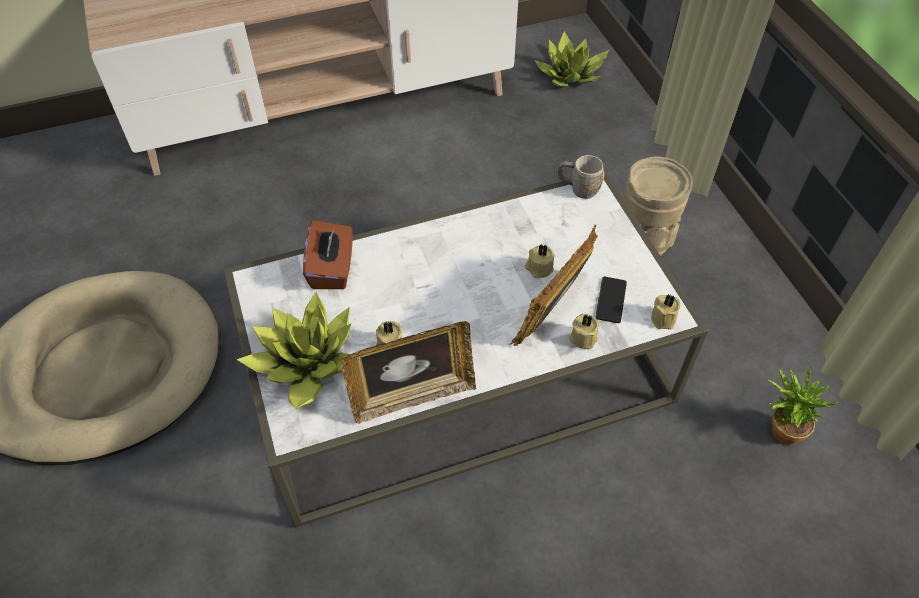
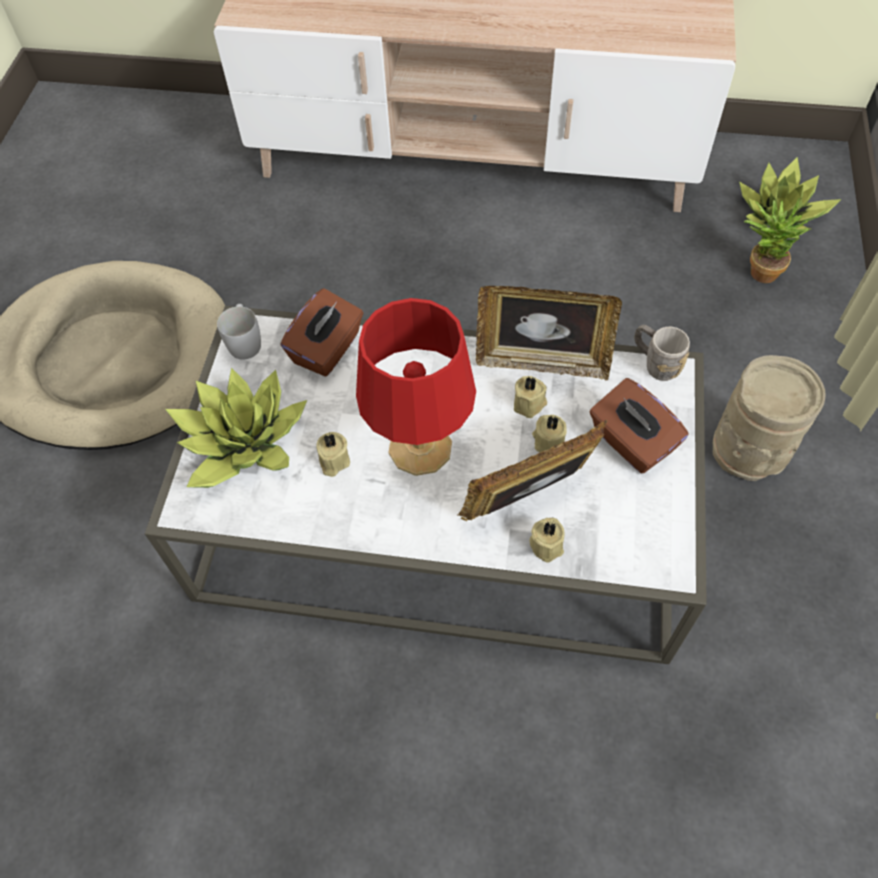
camera: 30 degrees right, 5 degrees up
(259, 288) = (245, 341): none -> white mug
(412, 395) = (323, 525): picture frame -> picture frame (542, 362)
(451, 309) = (422, 447): none -> red table lamp
(595, 246) = (631, 442): none -> brown tissue box
(611, 300) = (608, 515): phone -> none
(664, 318) = (659, 565): beige candle -> beige candle (530, 404)
(779, 429) = (777, 757): potted plant -> potted plant (759, 269)

